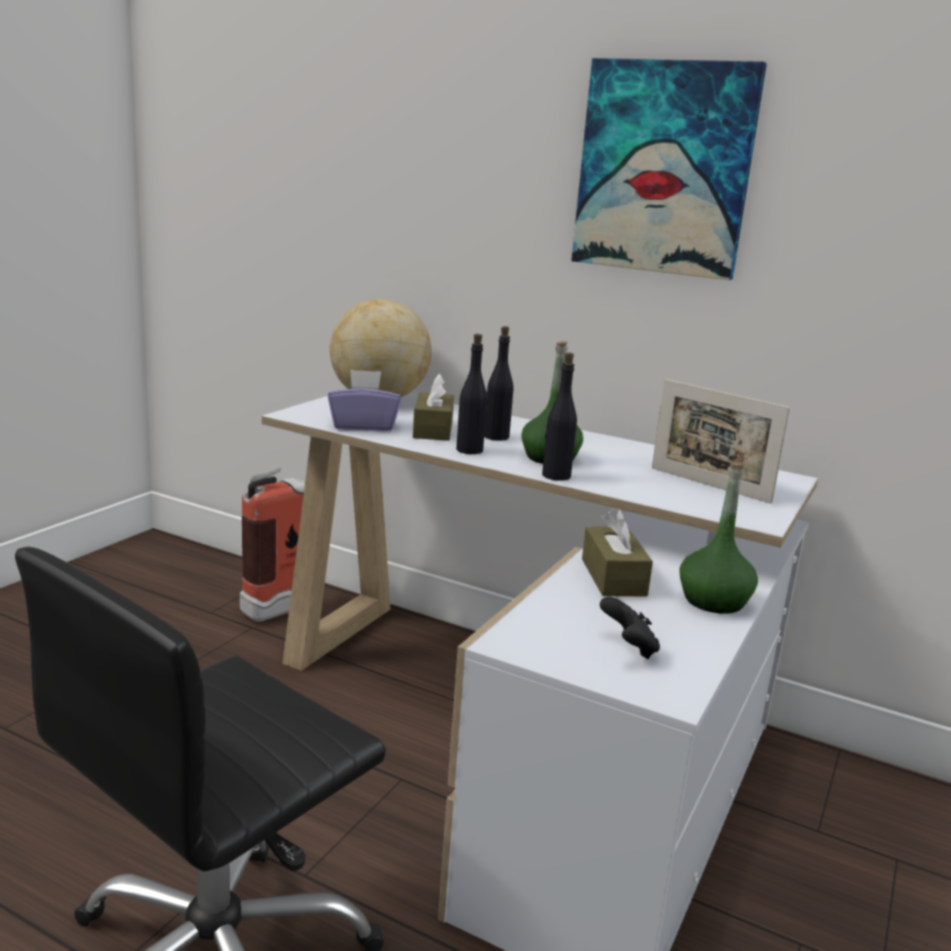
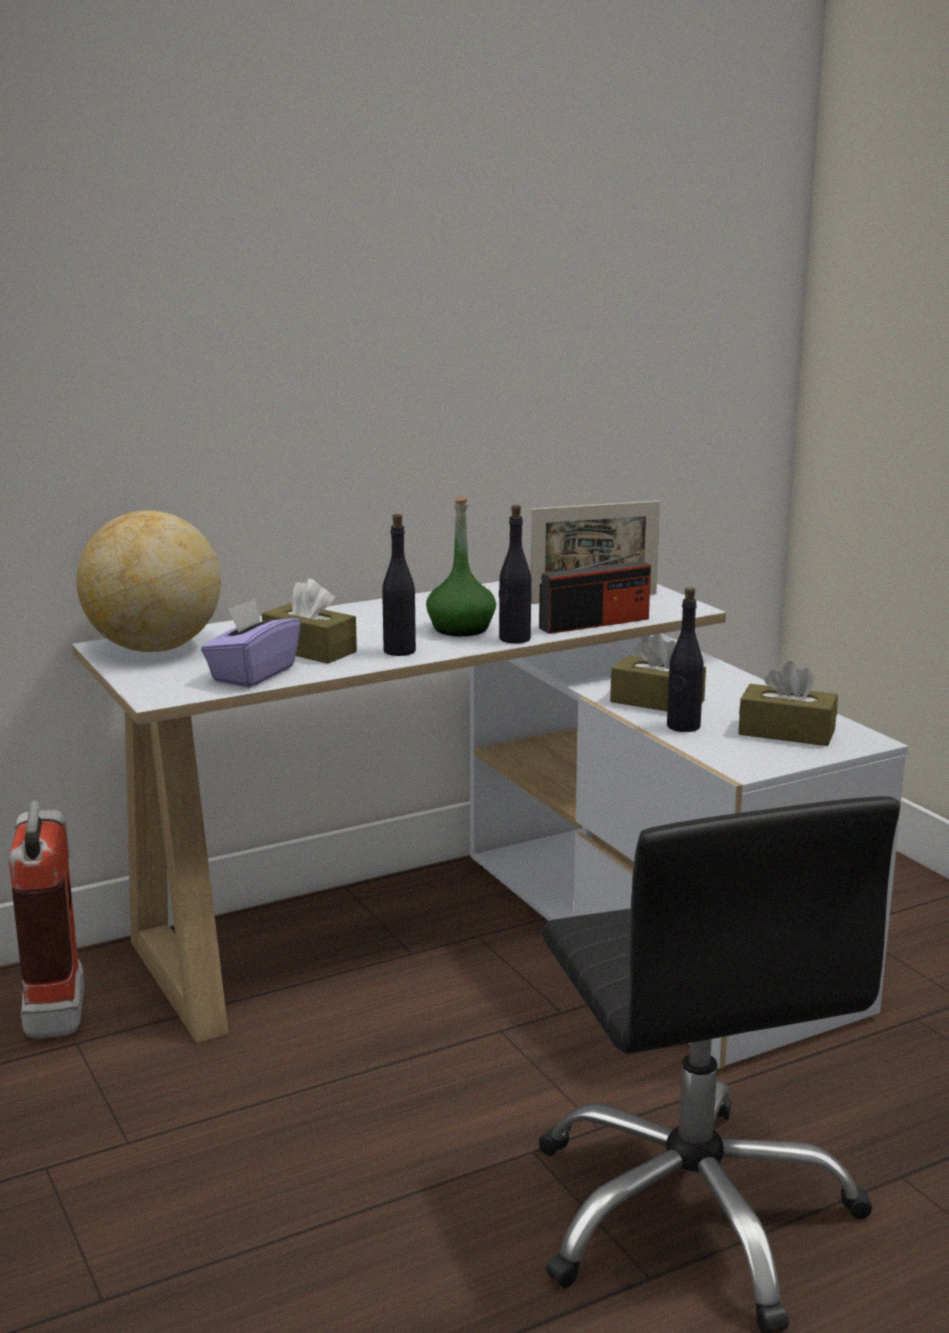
camera: 55 degrees left, 0 degrees up
(495, 437) = (368, 632): black bottle -> black bottle (683, 726)
(628, 648) = (786, 732): black game controller -> brown tissue box
(644, 494) = (594, 623): none -> radio
(664, 169) = (425, 288): picture -> none
(713, 601) = (729, 684): green bottle -> none

